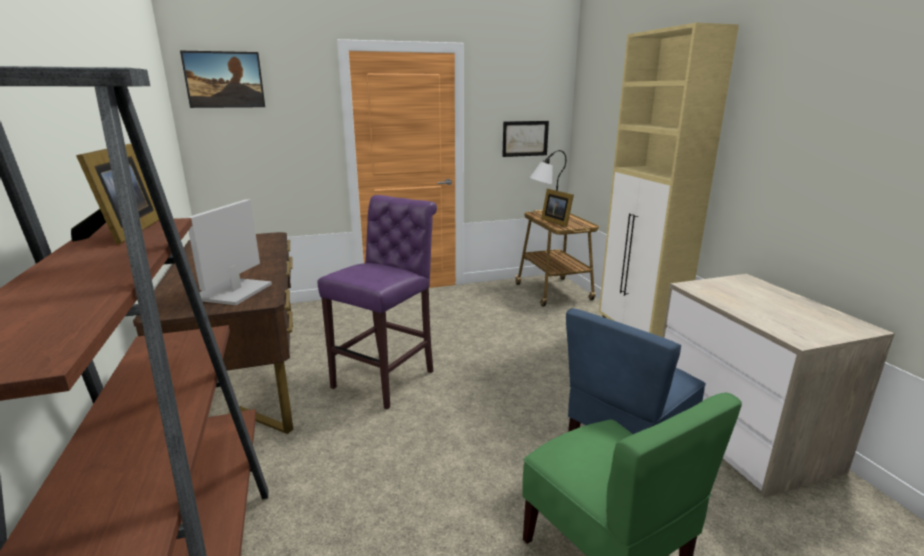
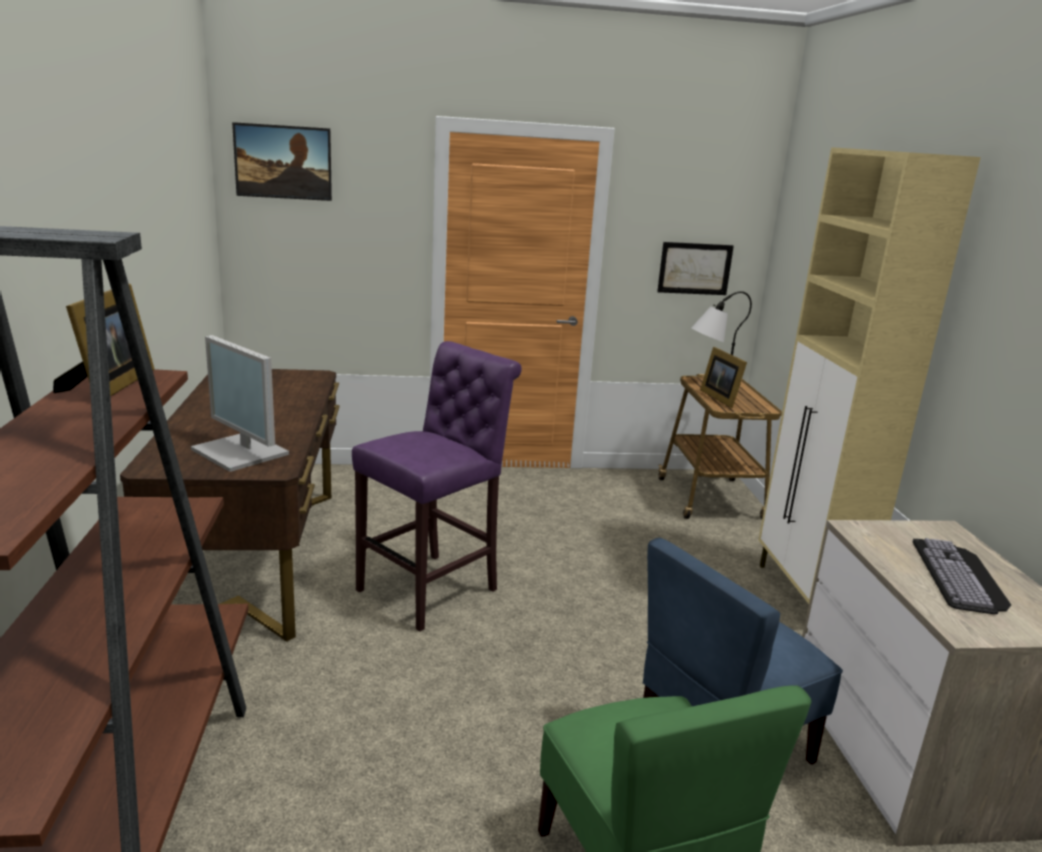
camera: 10 degrees right, 0 degrees up
(232, 292) = (242, 452): monitor -> monitor turned 75 degrees counterclockwise
(774, 306) = (961, 577): none -> keyboard

